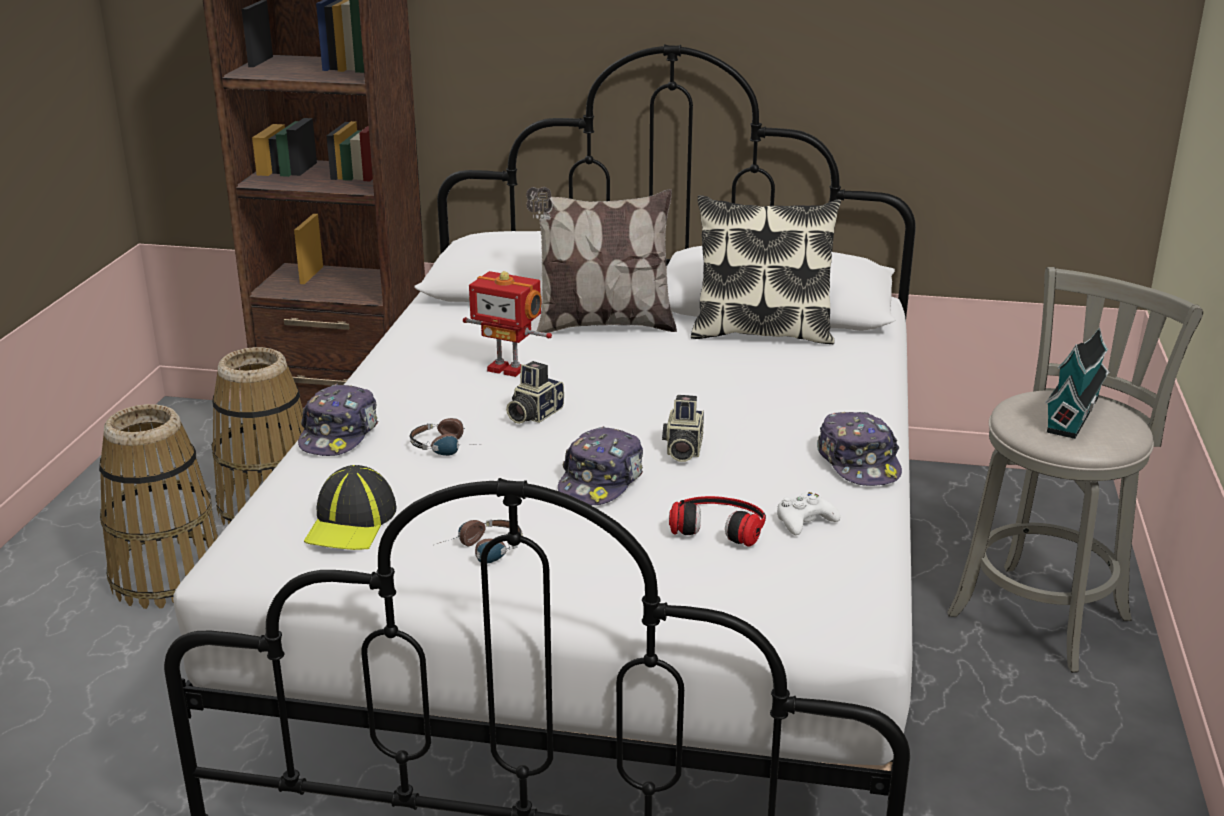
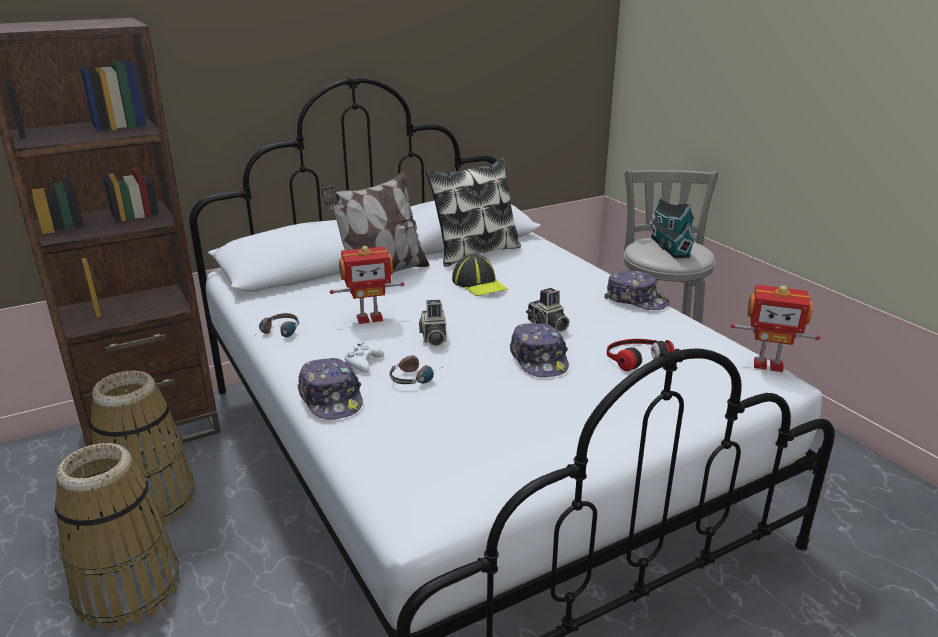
camera: 40 degrees left, 0 degrees up
(351, 522) = (442, 450): cap -> cap (479, 284)
(481, 552) = (550, 429): headphones -> headphones (278, 333)
(804, 521) = (667, 338): white game controller -> white game controller (363, 363)
(875, 606) = (768, 364): none -> toy robot

